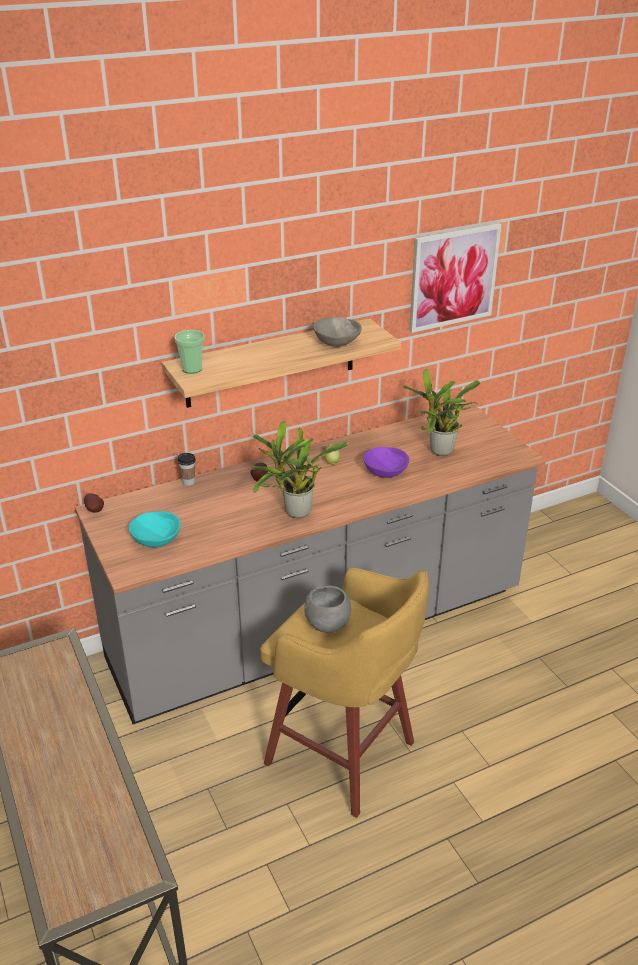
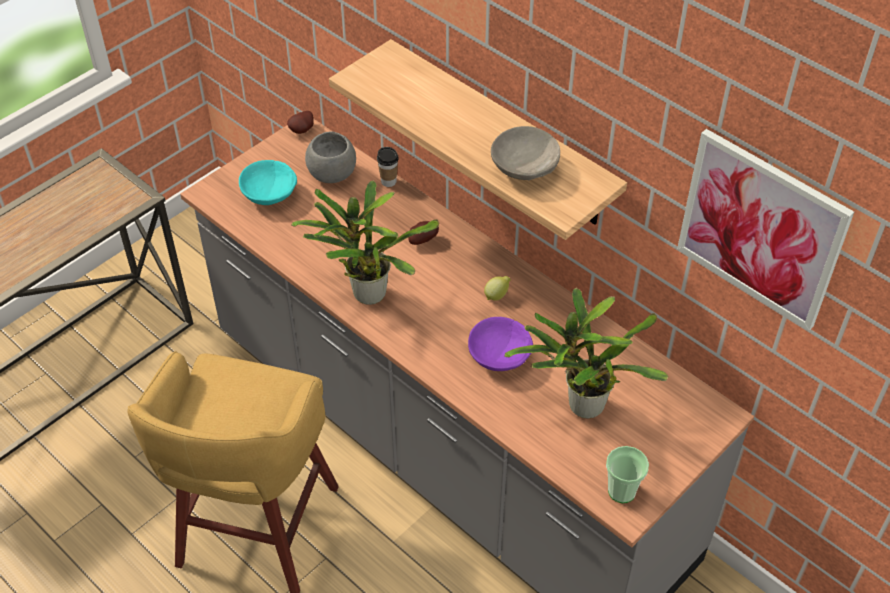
camera: 70 degrees right, 15 degrees up
(192, 369) = (383, 67): cup -> cup (622, 491)
(328, 624) = (238, 396): grey bowl -> grey bowl (331, 175)

